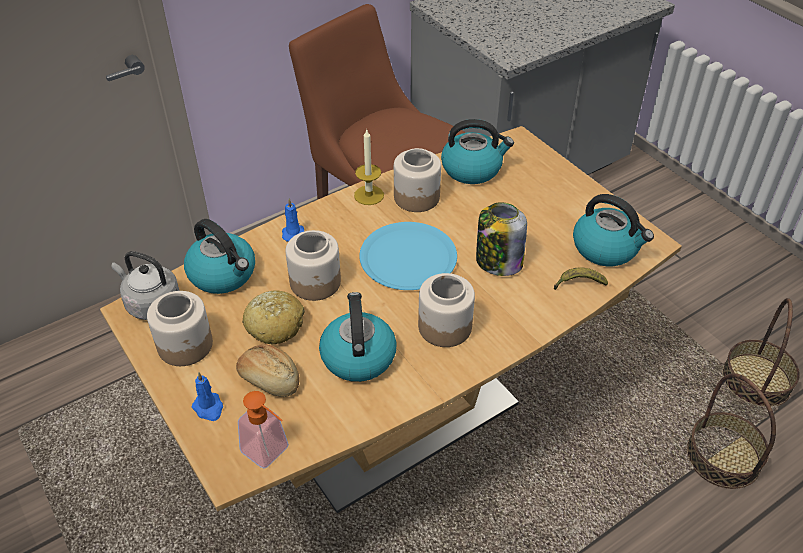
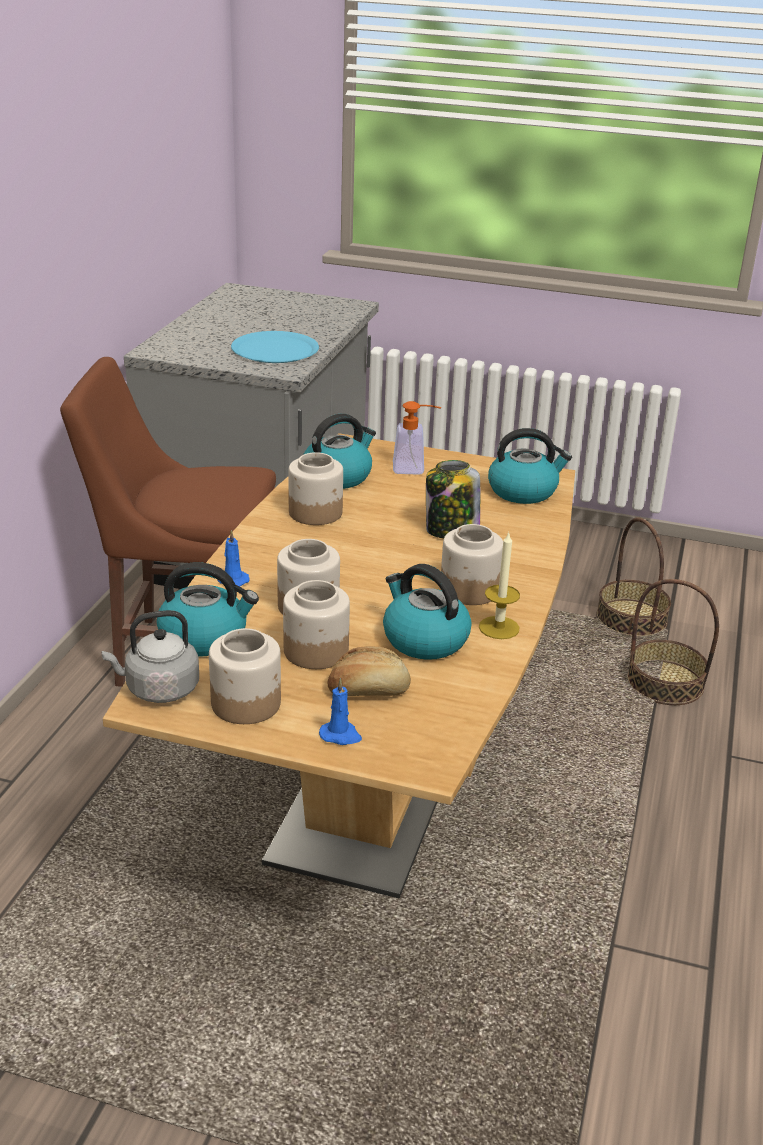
camera: 40 degrees left, 15 degrees down
(270, 454) = (446, 737): soap dispenser -> soap dispenser (415, 469)
(275, 325) = (315, 651): bread -> jar
(369, 195) = (266, 526): candle -> candle (499, 628)
(408, 257) = (369, 557): blue plate -> blue plate (275, 349)
(578, 284) = (534, 521): banana -> none

